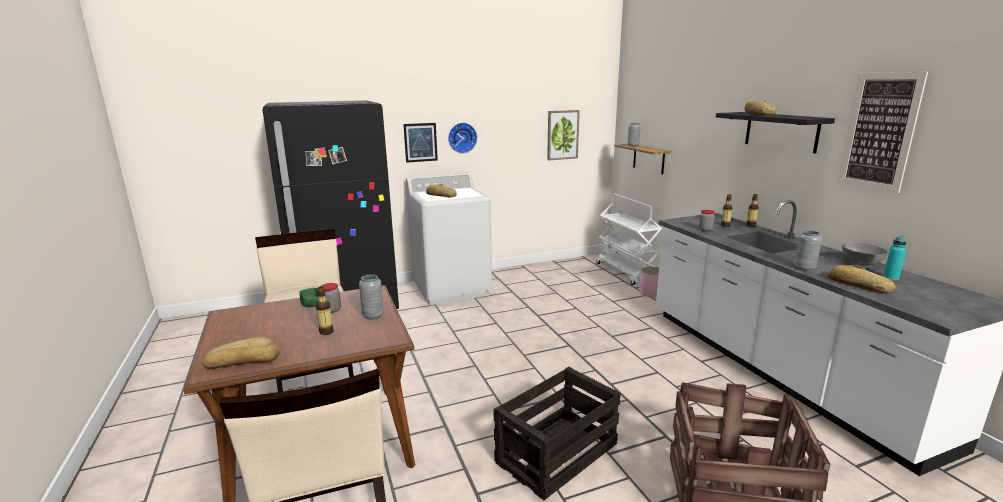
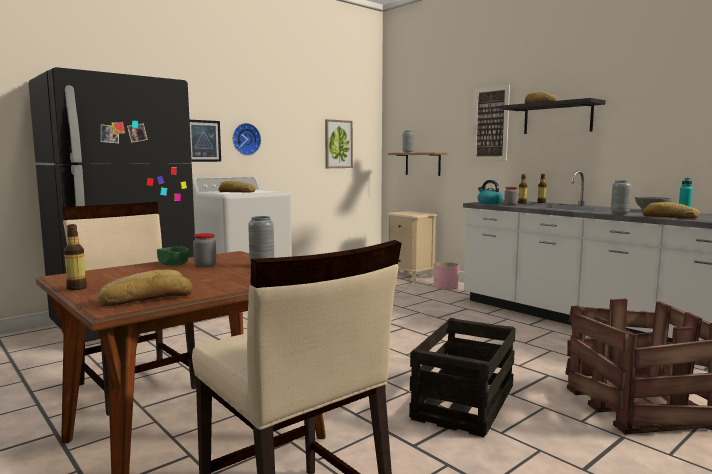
camera: 20 degrees left, 10 degrees down
(326, 332) = (223, 276): bottle -> bottle (76, 288)
(626, 272) = (410, 276): white cart -> beige nightstand
(687, 223) = (489, 203): none -> kettle
(879, 131) = (645, 105): picture -> picture (490, 124)

